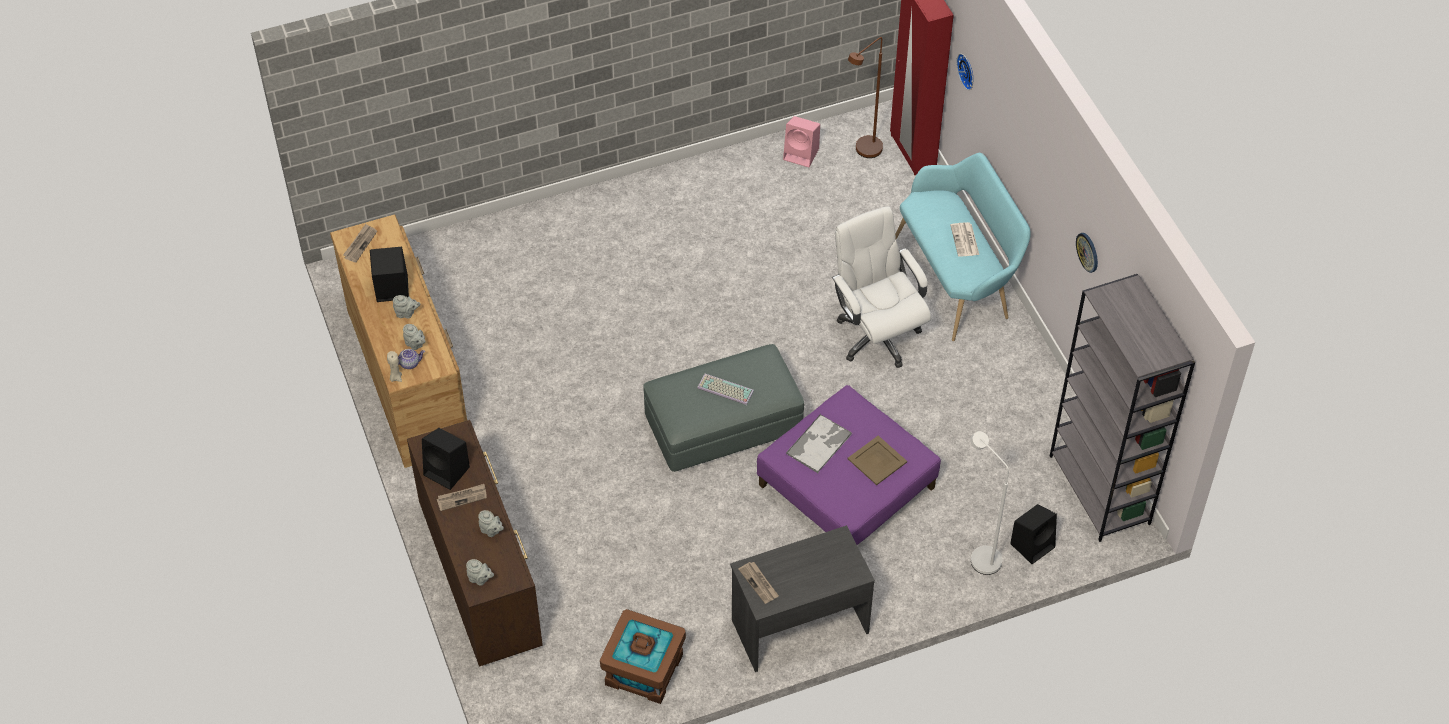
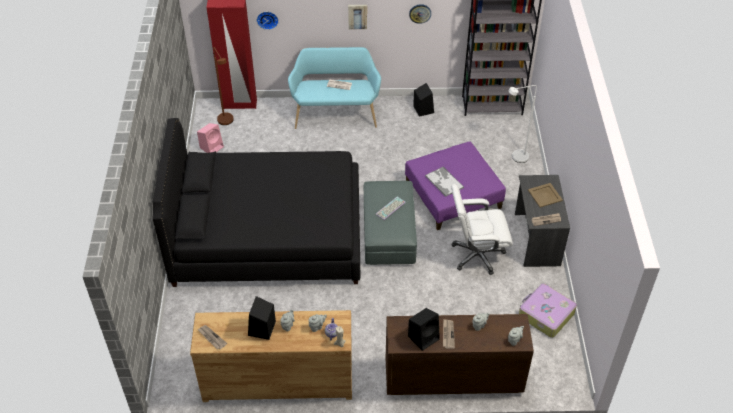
camera: 70 degrees left, 5 degrees down
(643, 670) = (545, 314): brown storage box -> suitcase
(655, 281) = (268, 235): none -> black bed
(877, 335) = (357, 154): white office chair -> white office chair (476, 255)
(877, 460) = (464, 162): beige tray -> beige tray (545, 195)
(1033, 544) = (516, 137): black speaker -> black speaker (423, 109)
(1036, 175) = (357, 16): none -> picture

